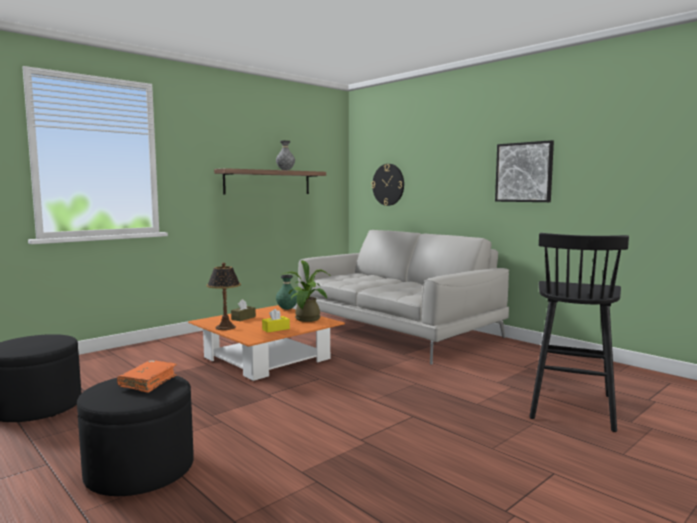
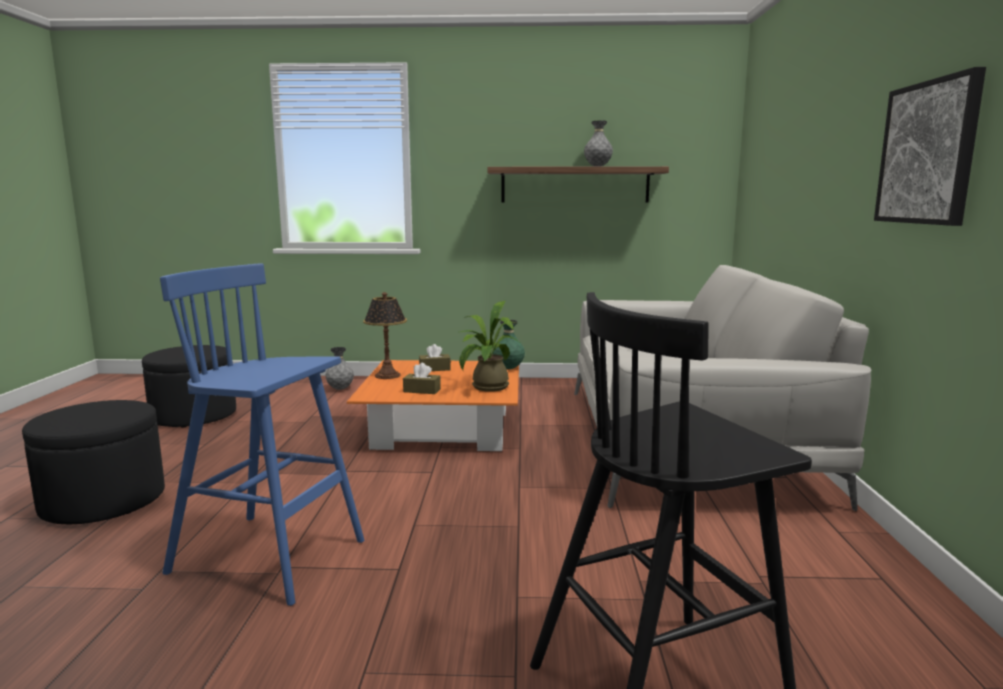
camera: 45 degrees right, 5 degrees up
(124, 358) = (340, 389): none -> grey vase
(148, 382) = (107, 411): orange book -> none
(276, 329) = (422, 390): yellow tissue box -> brown tissue box
(344, 439) = (271, 557): none -> blue stool
(388, 184) = (768, 186): wall clock -> none

